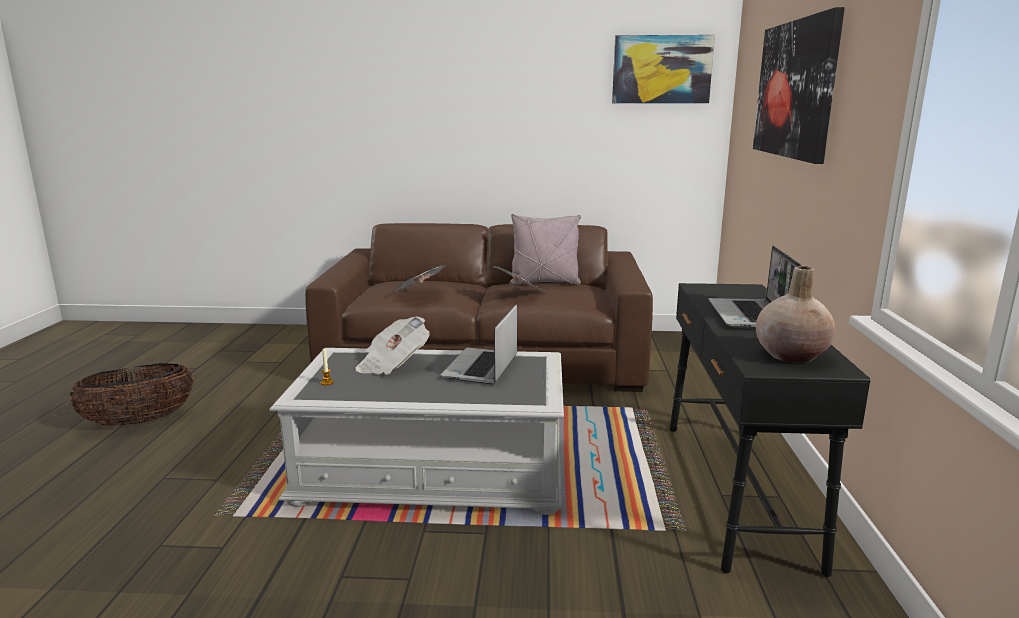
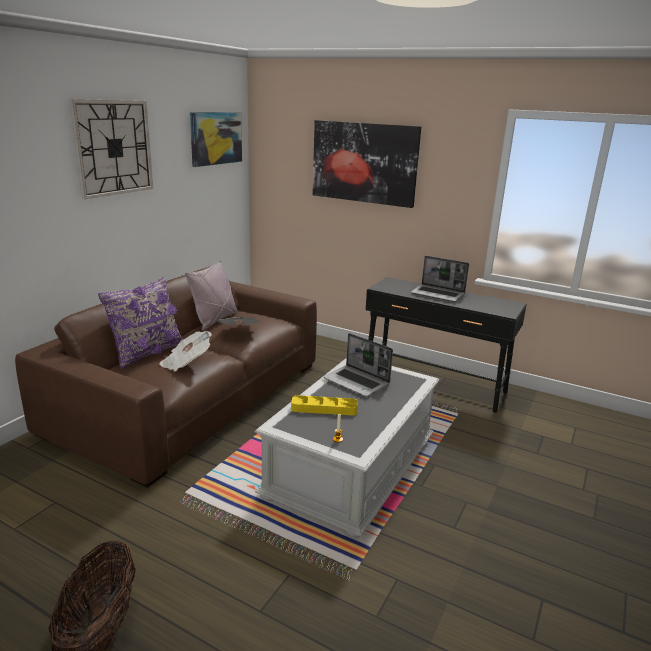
camera: 65 degrees left, 5 degrees up
(392, 364) = (324, 409): newspaper -> yellow tray
(428, 282) = (147, 354): none -> purple pillow
(493, 73) = (113, 148): none -> wall clock
(791, 355) = (496, 305): beige vase -> none

